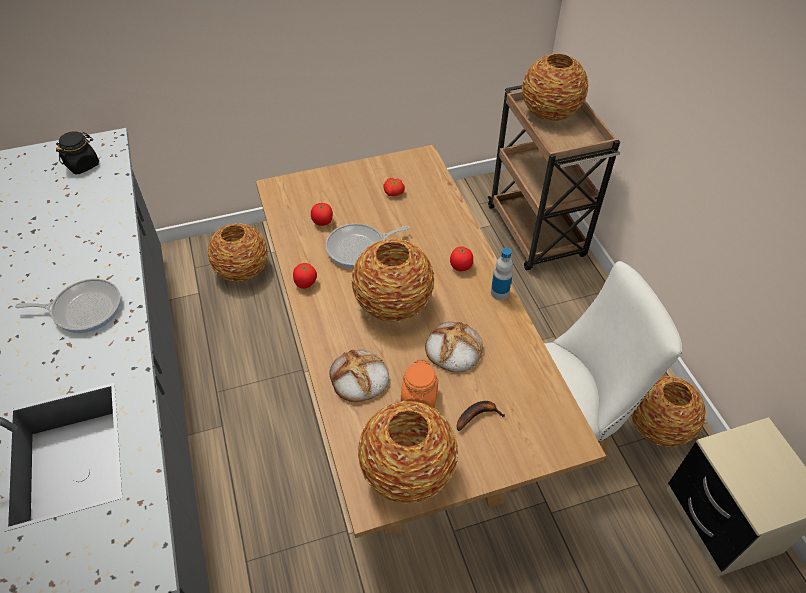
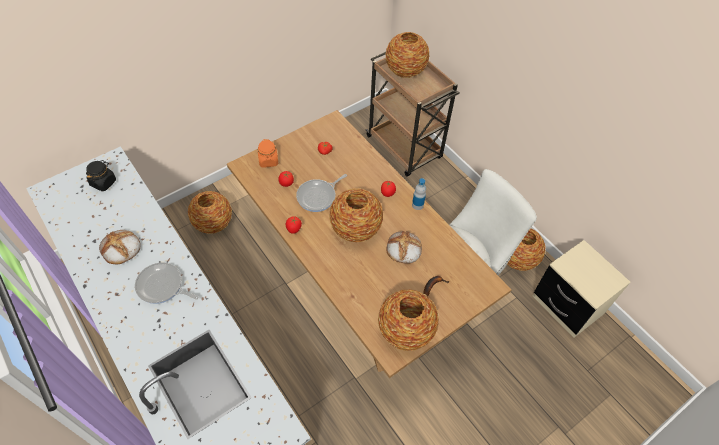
camera: 20 degrees left, 5 degrees up
(84, 309) = (162, 286): frying pan -> frying pan turned 135 degrees counterclockwise
(359, 378) = (354, 283): bread -> bread (120, 248)
(419, 397) = (395, 284): orange jar -> orange jar (268, 161)

